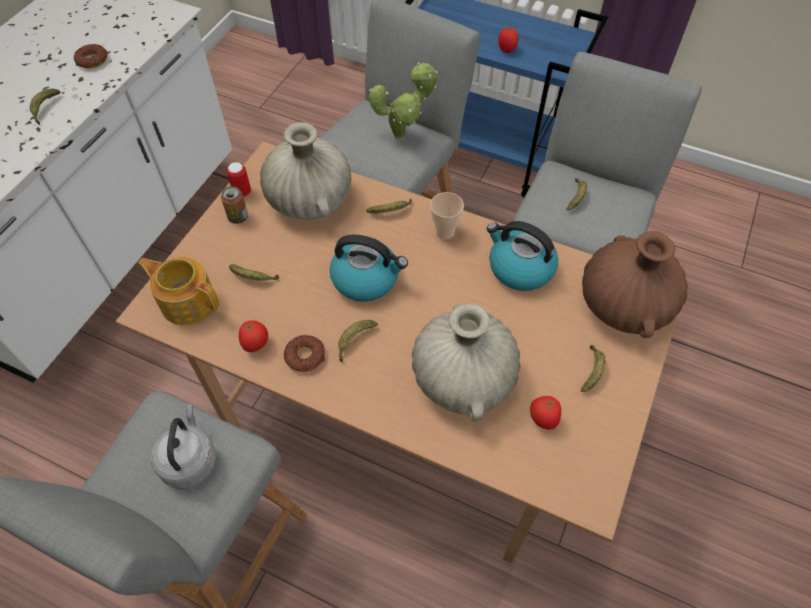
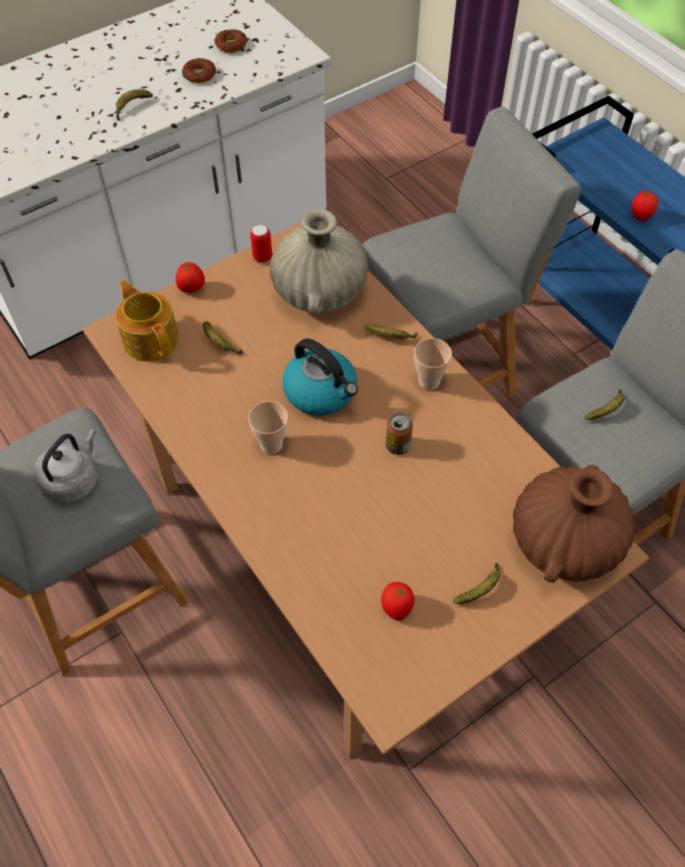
camera: 30 degrees right, 0 degrees up
(238, 217) = (243, 280): can -> can (397, 446)
(256, 344) = (183, 405): tomato -> tomato (192, 289)
(305, 356) = (218, 437): donut -> donut (231, 45)
(354, 341) = (271, 445): banana -> cup
(403, 135) = (465, 265): potted plant -> none
(462, 378) = (347, 529): beige vase -> none
(519, 268) = (480, 452): kettle -> none

